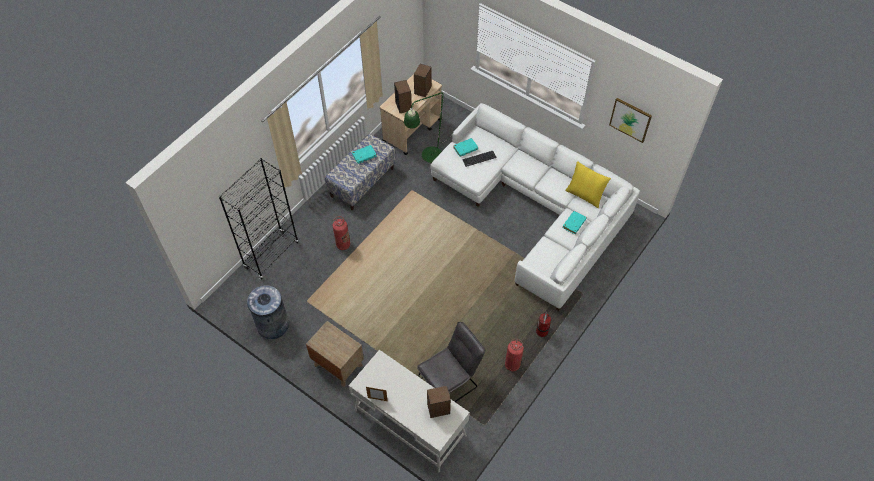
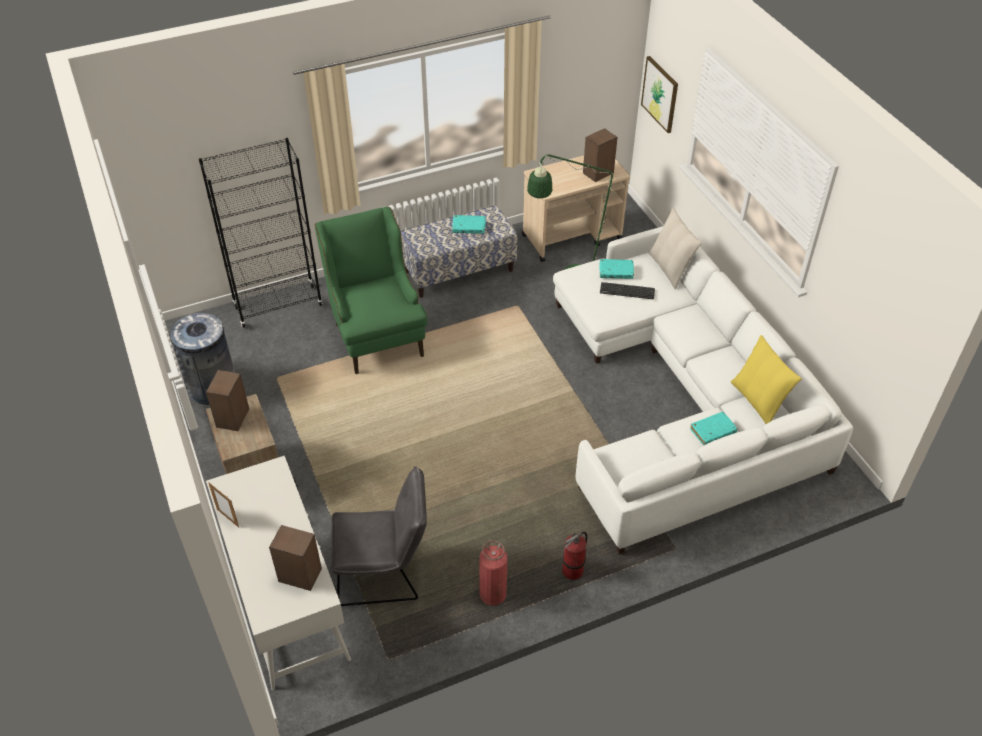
camera: 30 degrees right, 10 degrees down
(343, 245) = (376, 332): fire extinguisher -> green armchair
(403, 106) = (556, 181): speaker -> speaker (233, 418)
(492, 133) = (670, 268): none -> beige pillow
(630, 119) = (869, 290): picture -> picture (660, 94)

